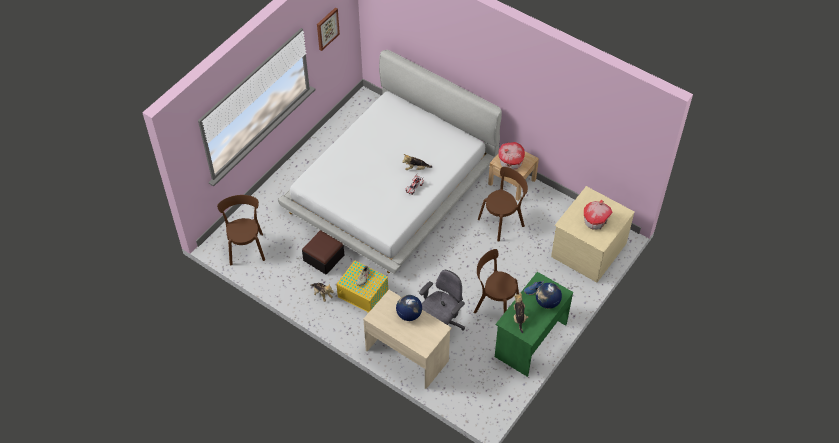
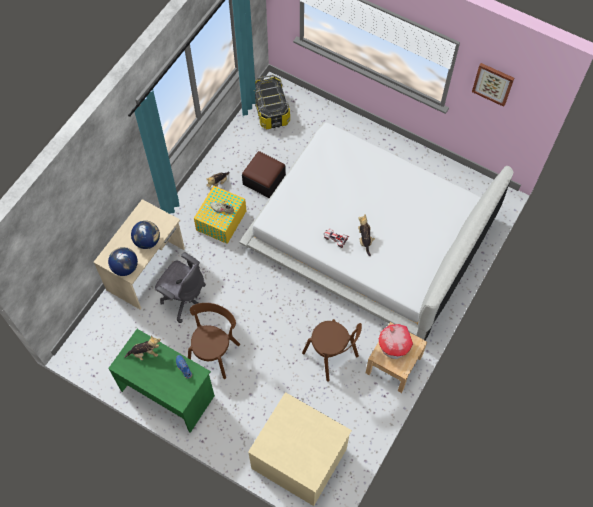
camera: 85 degrees right, 10 degrees up
(246, 247) = (271, 110): brown chair -> storage box
(547, 302) = (166, 383): globe -> globe (125, 267)
(595, 221) = (295, 441): toy house -> none

